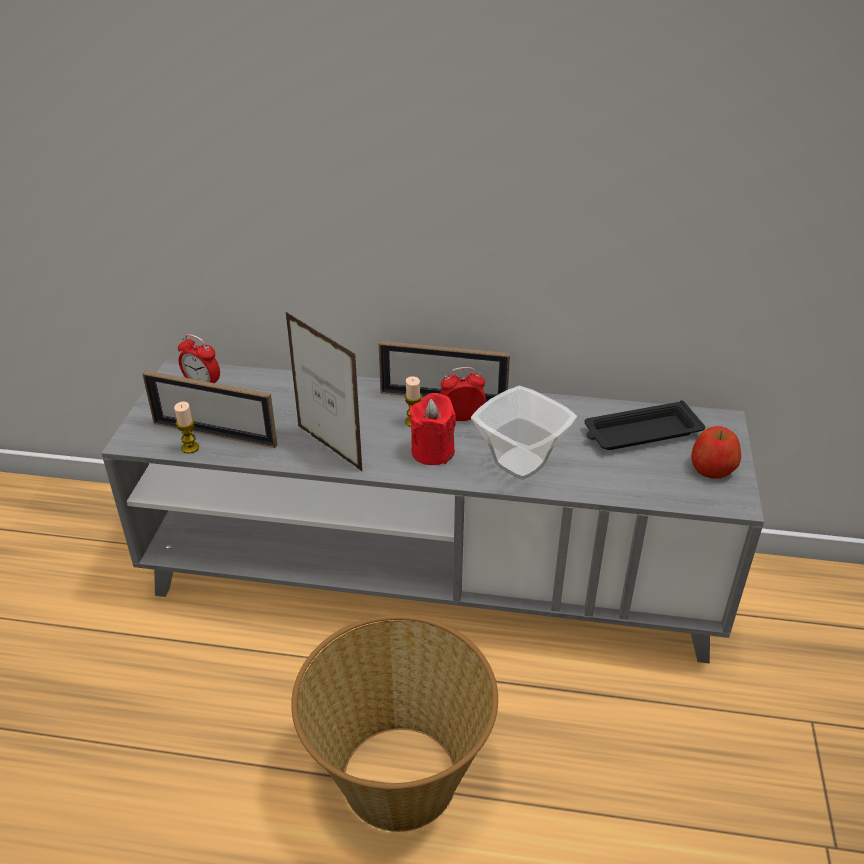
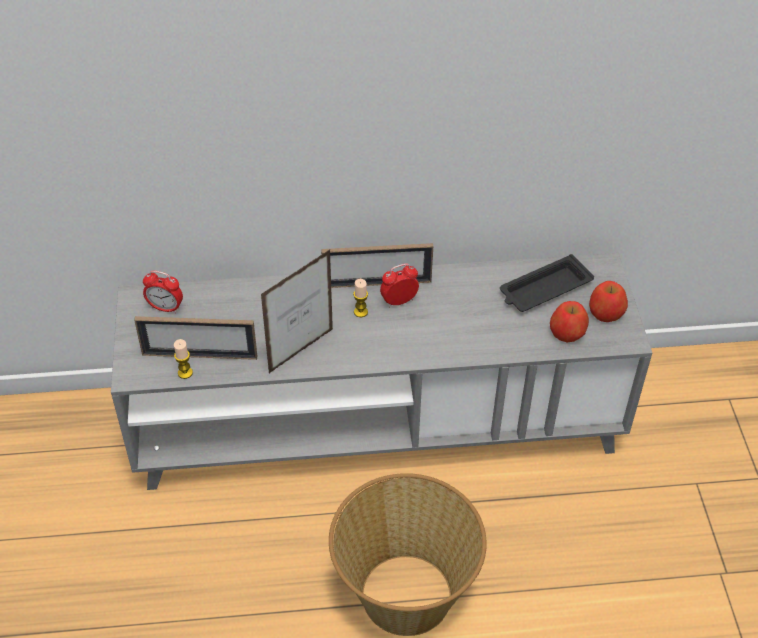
camera: 15 degrees left, 10 degrees up
(329, 448) = (301, 351): picture frame -> picture frame turned 105 degrees clockwise
(432, 452) = (386, 338): red candle -> none
(520, 465) = (459, 338): bowl -> none
(657, 481) = (567, 332): none -> apple

